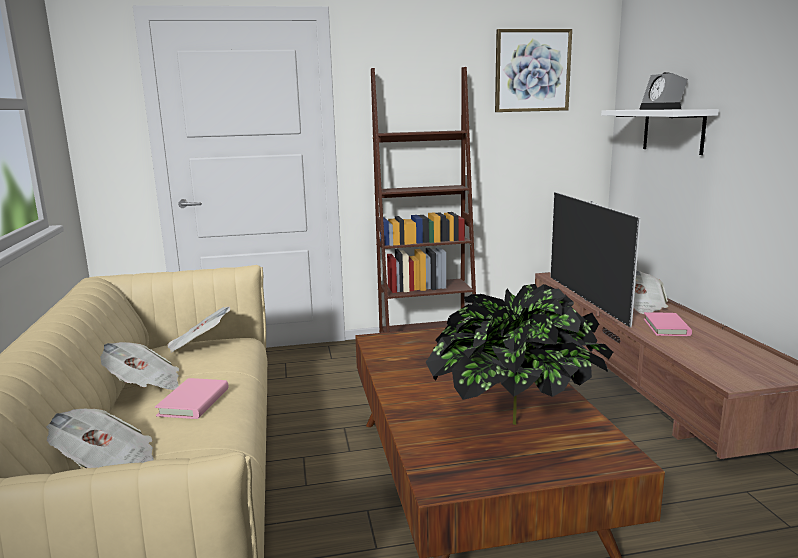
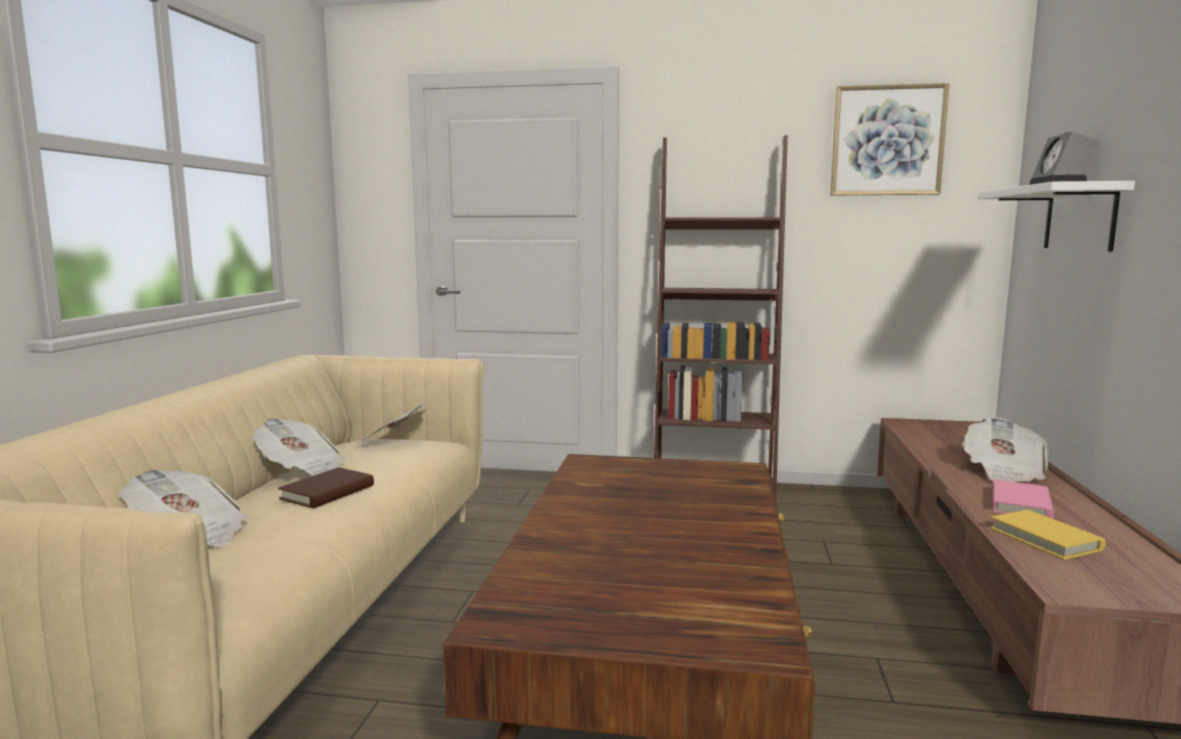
camera: 20 degrees right, 5 degrees down
(194, 402) = (327, 492): pink book -> brown book
(514, 426) = (655, 580): potted plant -> none
(587, 300) = (926, 456): television -> none
(696, 349) = (1045, 539): none -> yellow book

